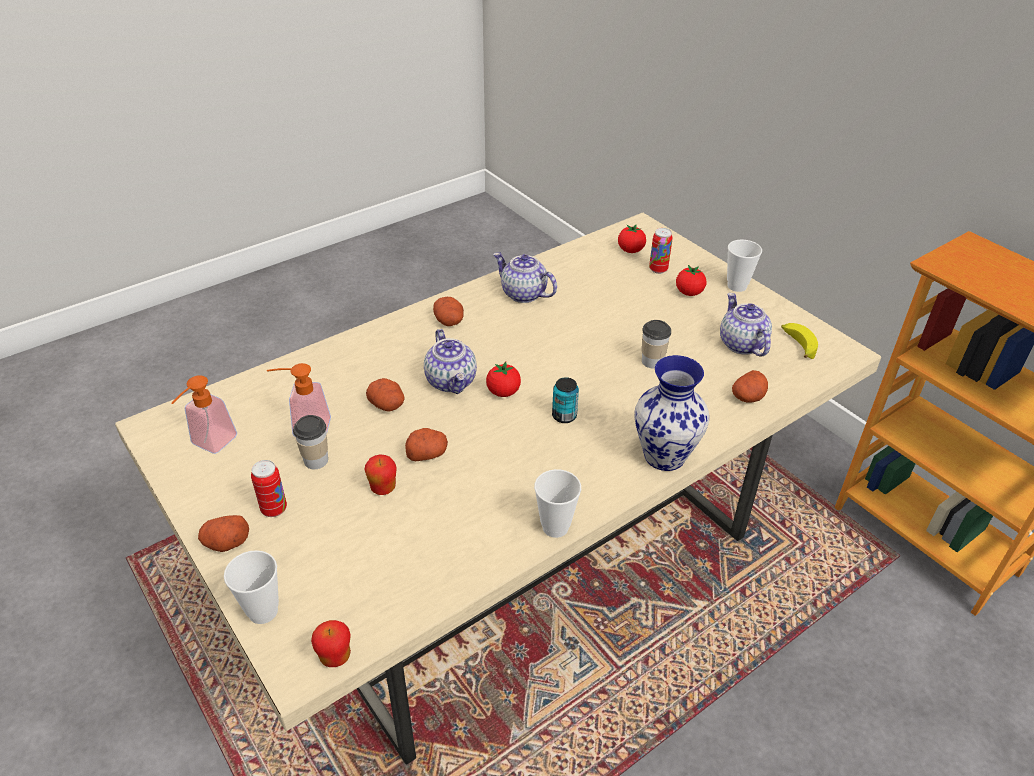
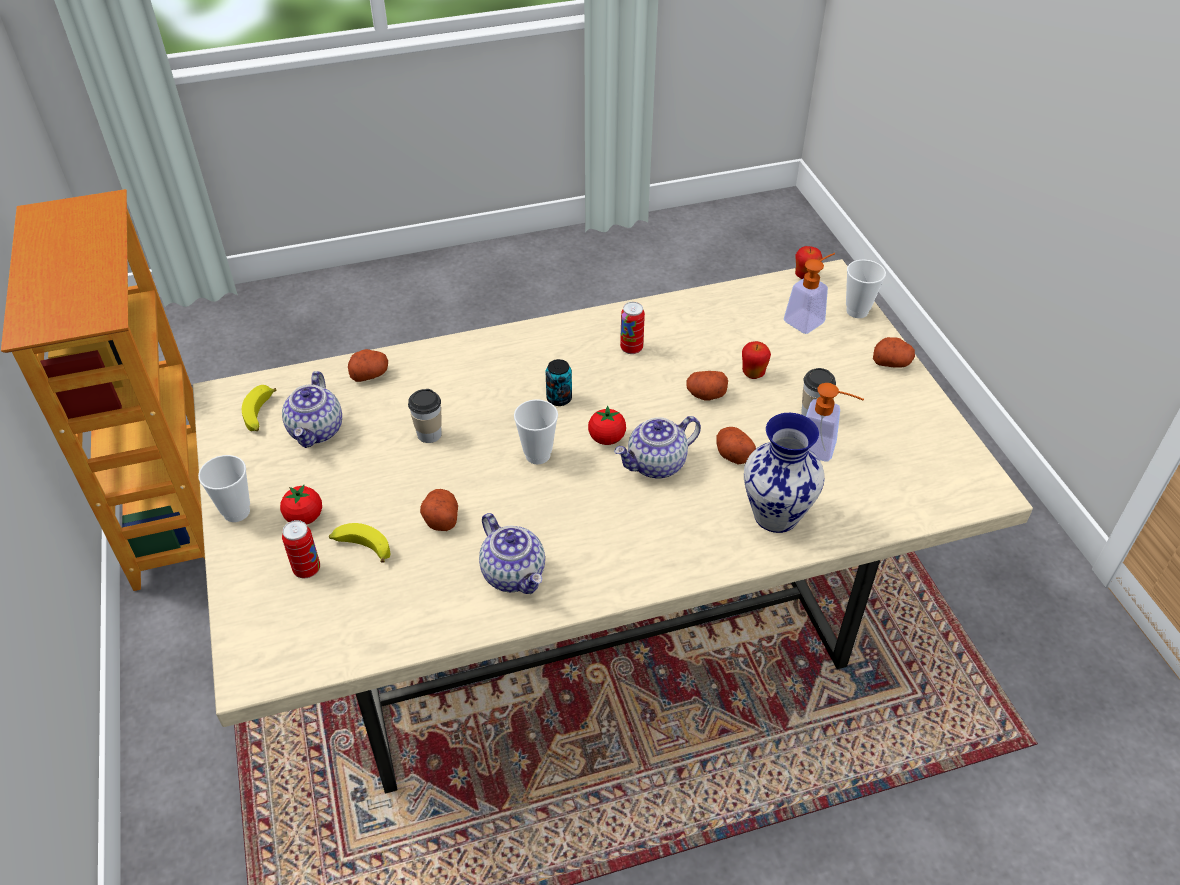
camera: 160 degrees left, 5 degrees up
(209, 445) = (921, 454): soap dispenser -> soap dispenser (808, 319)
(274, 509) = (852, 379): can -> can (631, 348)
(449, 321) = (629, 552): potato -> potato (440, 518)
(452, 381) = (656, 465): teapot -> teapot turned 120 degrees counterclockwise
(555, 527) = (619, 313): cup -> cup (538, 455)
(630, 250) = (312, 619): tomato -> none
(635, 286) = (361, 548): none -> banana
(665, 457) = (492, 341): vase -> vase (775, 514)

